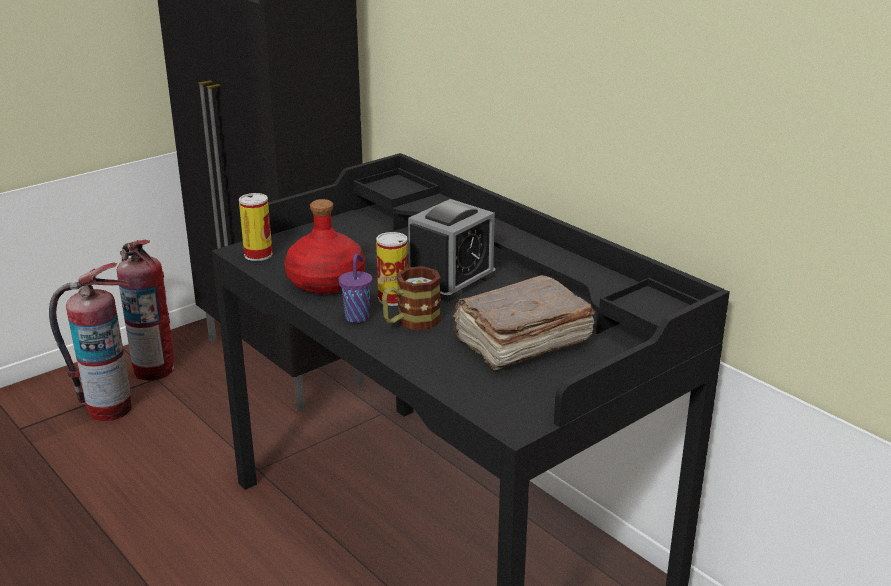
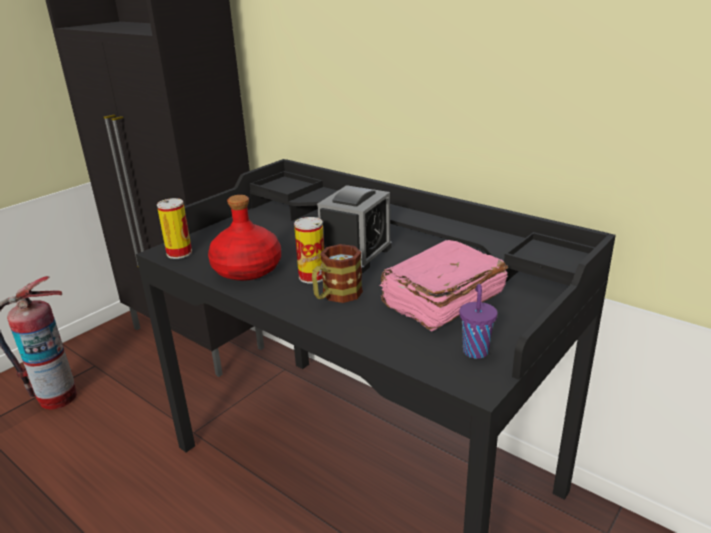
camera: 10 degrees left, 0 degrees up
(154, 369) = (92, 358): fire extinguisher -> none
(357, 317) = (286, 297): purple cup -> purple cup (475, 350)
(520, 342) = (441, 301): brown book -> pink book

